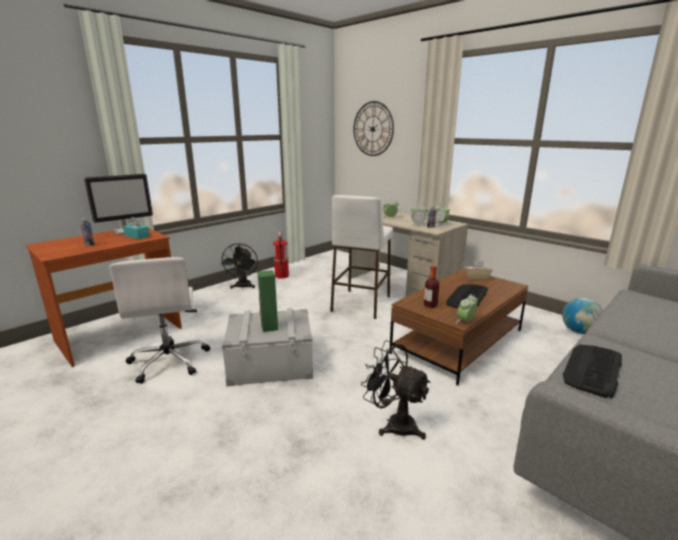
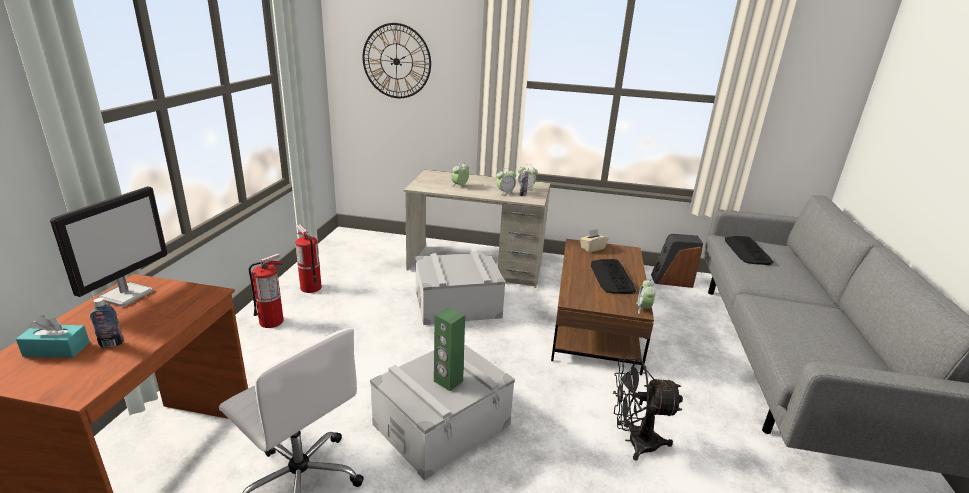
camera: 35 degrees left, 5 degrees up
(137, 236) = (172, 301): turquoise tissue box -> turquoise tissue box (57, 349)
(242, 287) = (272, 321): black fan -> fire extinguisher
(361, 304) = (457, 304): white stool -> grey storage box
(430, 305) = (594, 297): bottle -> none
(579, 331) = (671, 280): globe -> speaker
(593, 369) = (785, 331): keyboard -> keyboard (747, 251)

